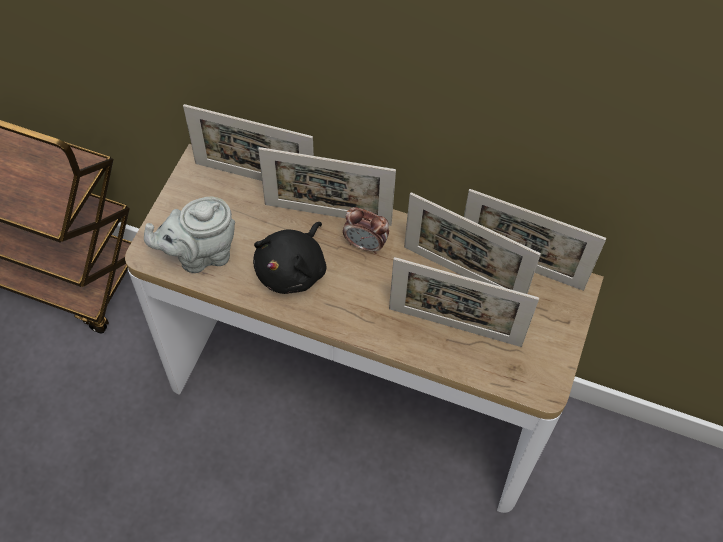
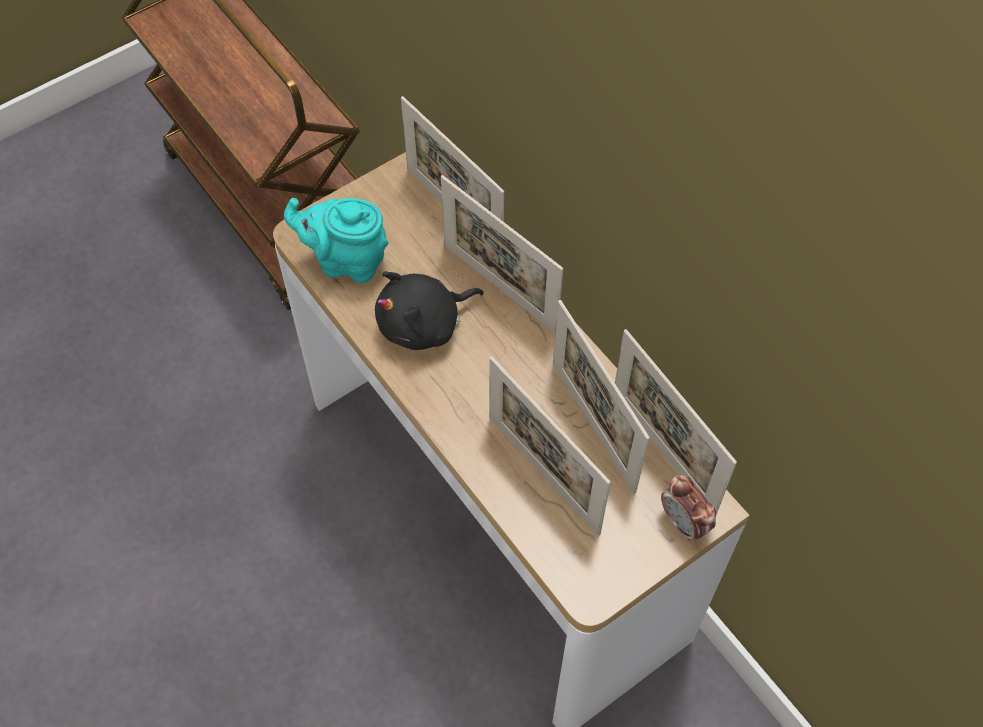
camera: 35 degrees right, 0 degrees up
(200, 254) = (346, 261): grey teapot -> turquoise teapot
(365, 244) = (515, 339): alarm clock -> alarm clock (684, 523)

